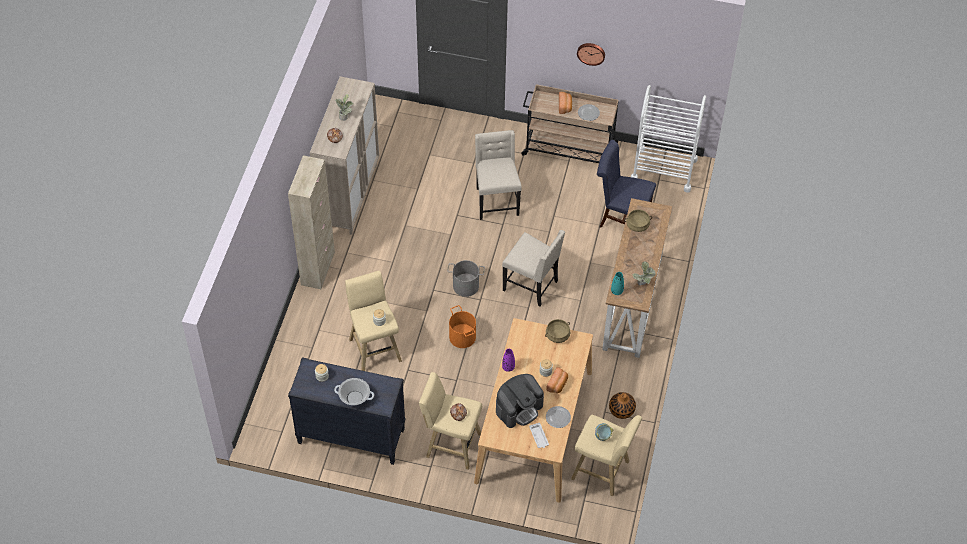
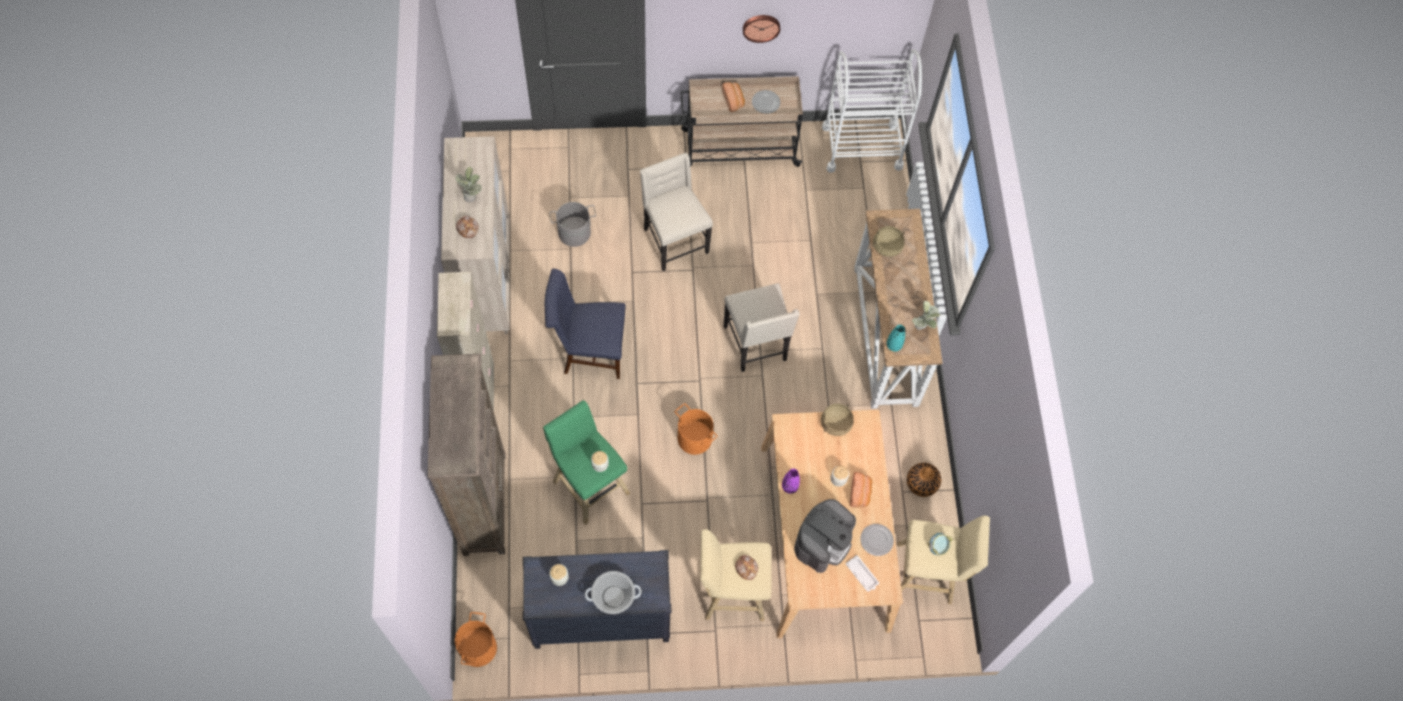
camera: 20 degrees left, 10 degrees up
(257, 432) = (477, 648): none -> orange bucket
(295, 341) = (484, 503): none -> brown bookcase
(374, 348) = (589, 484): beige stool -> green stool
(466, 286) = (675, 367): grey bucket -> grey bucket (574, 233)
(532, 285) = (756, 344): beige chair -> beige chair turned 60 degrees clockwise
(621, 217) = (833, 222): blue chair -> blue chair (589, 351)

